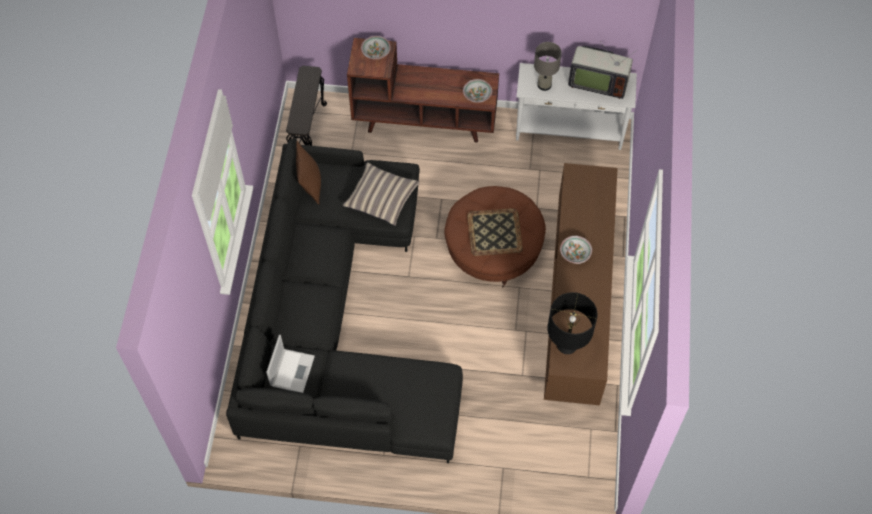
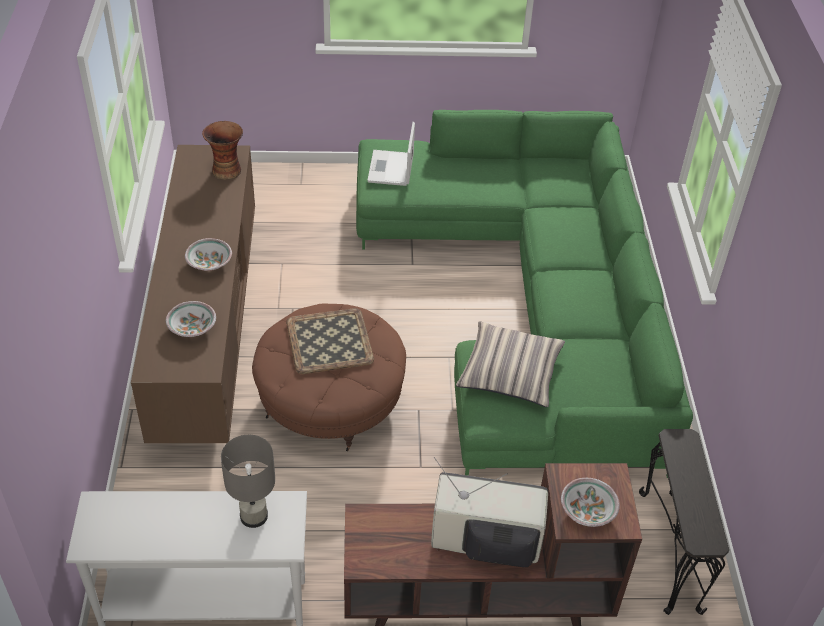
camera: 170 degrees right, 15 degrees down
(292, 370) = (561, 178): laptop -> laptop (391, 169)
(310, 185) = (625, 384): brown pillow -> none
(337, 322) = (529, 299): black sofa -> green sofa
(477, 95) = (380, 528): bowl -> bowl (191, 328)
(566, 346) = (226, 170): black table lamp -> vase
(597, 82) = (148, 531): television -> television (487, 545)

